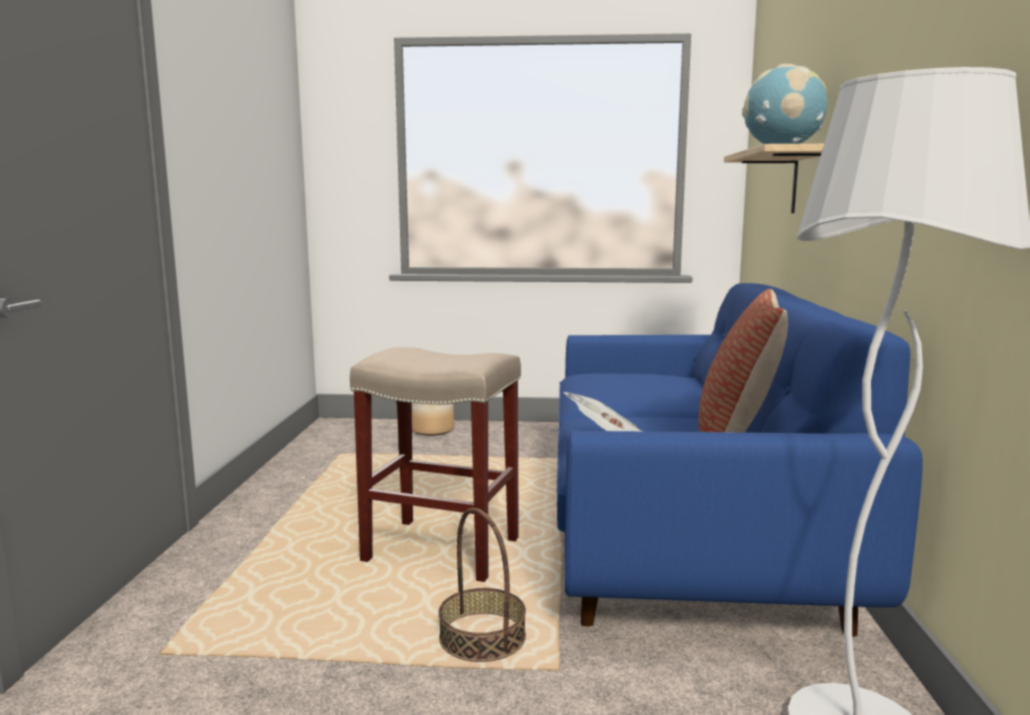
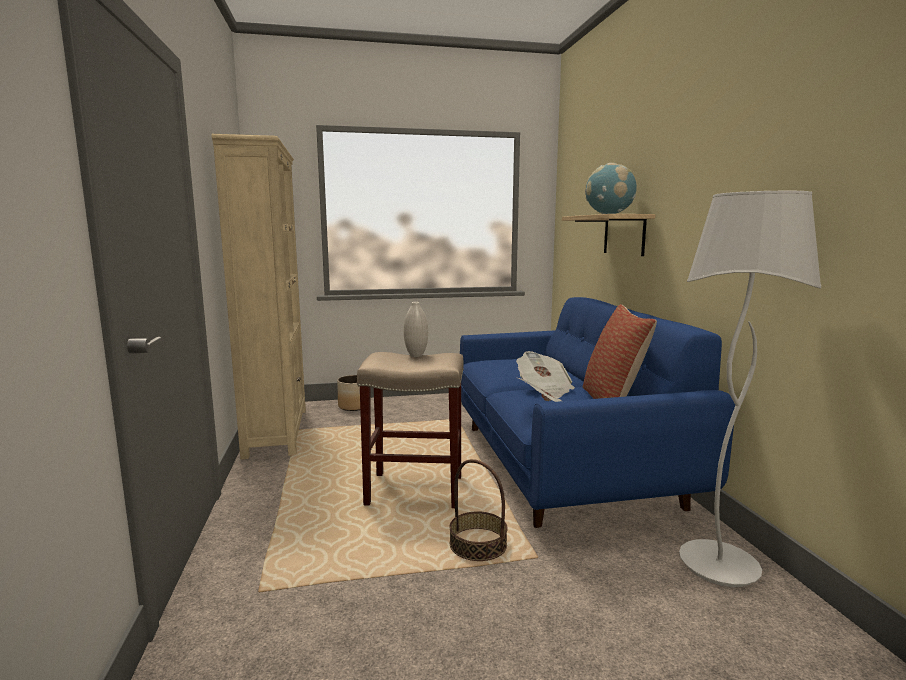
camera: 15 degrees left, 0 degrees up
(314, 453) = (277, 431): none -> beige bookcase
(447, 354) = (416, 355): none -> white vase
(642, 418) = (544, 389): none -> newspaper

